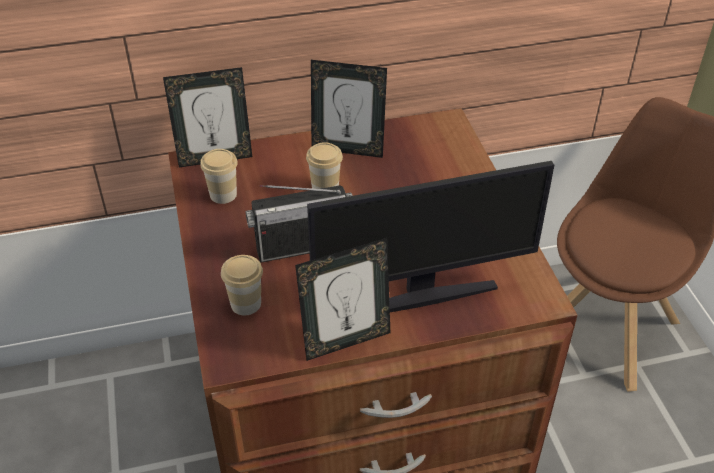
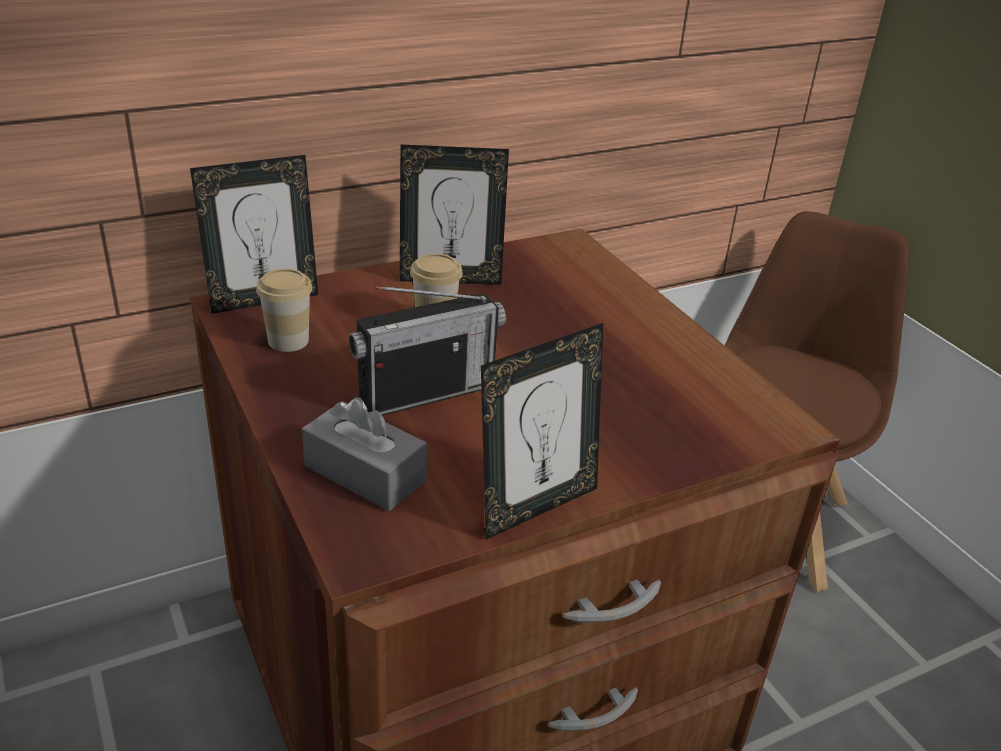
camera: 15 degrees left, 10 degrees down
(246, 303) = (365, 473): cup -> grey tissue box
(422, 296) = (622, 438): monitor -> none

